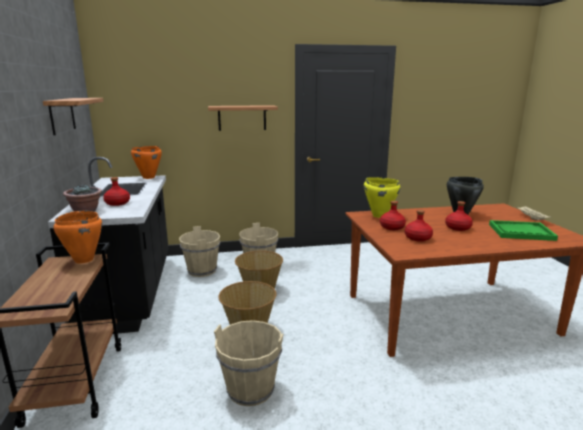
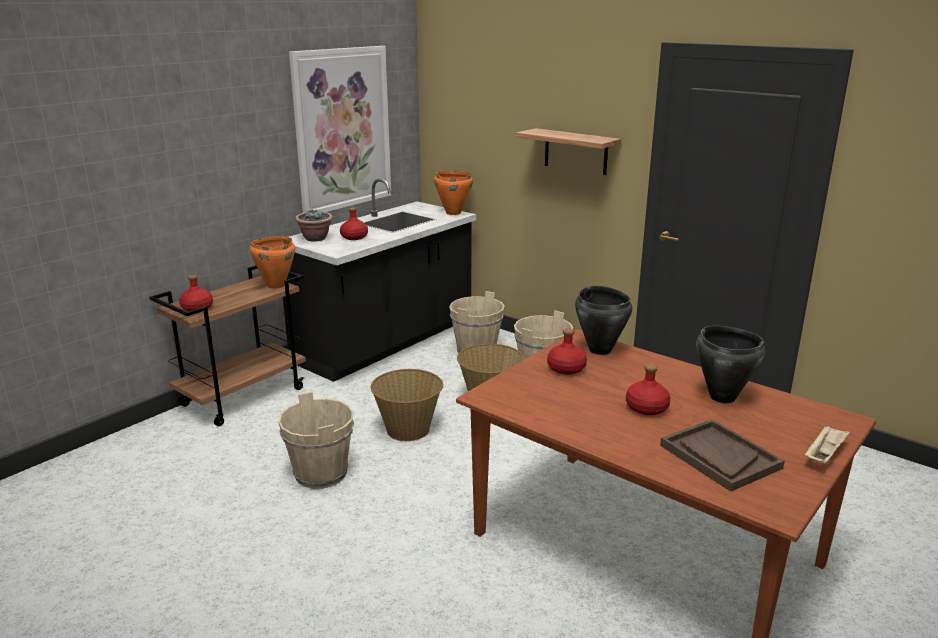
camera: 50 degrees right, 5 degrees up
(62, 115) = (342, 129): shelf -> picture
(379, 215) = (600, 350): yellow cooking pot -> black cooking pot
(417, 238) = (552, 392): red bottle -> red bottle (197, 308)
(521, 232) = (719, 456): green tray -> brown tray

